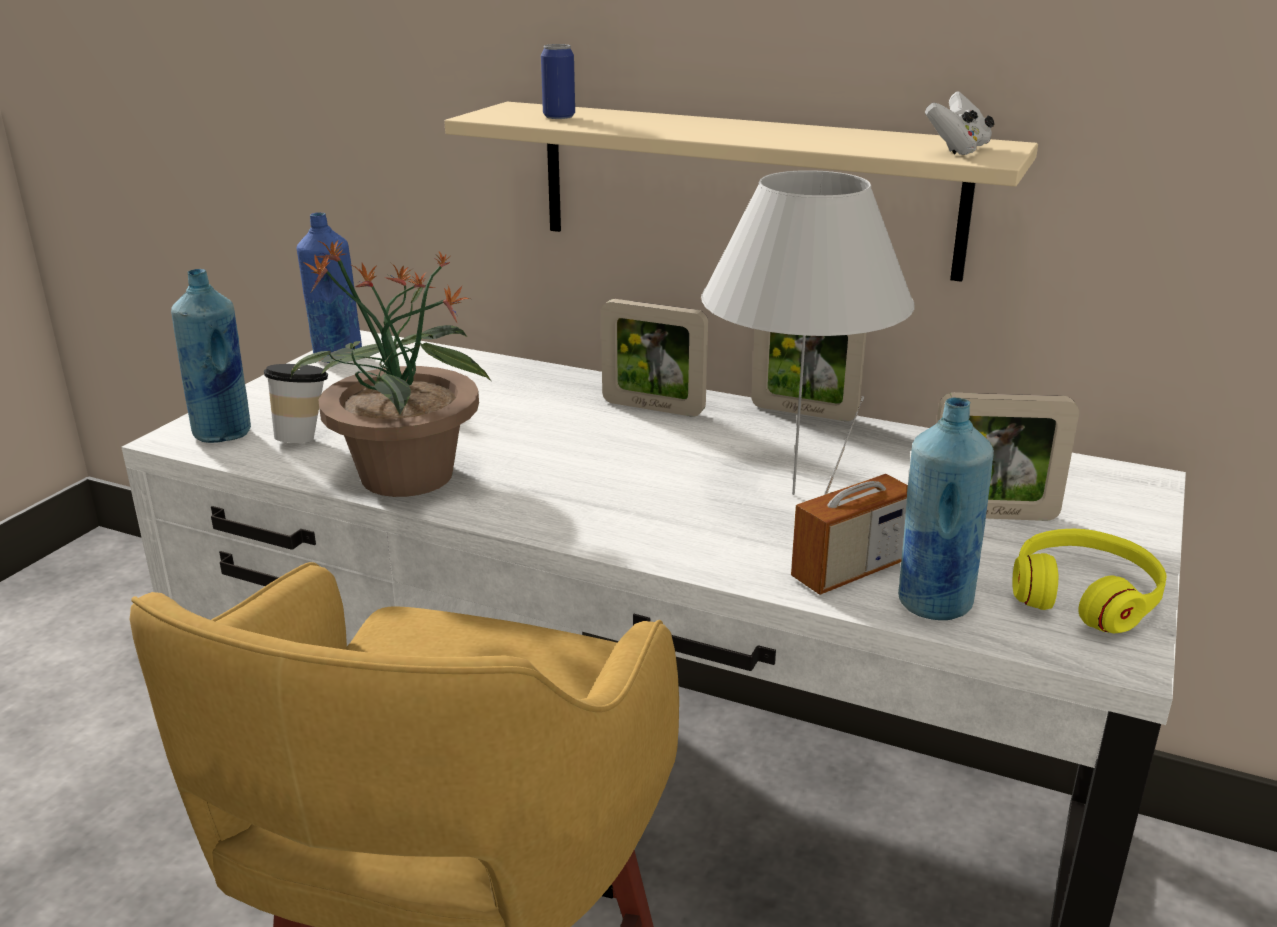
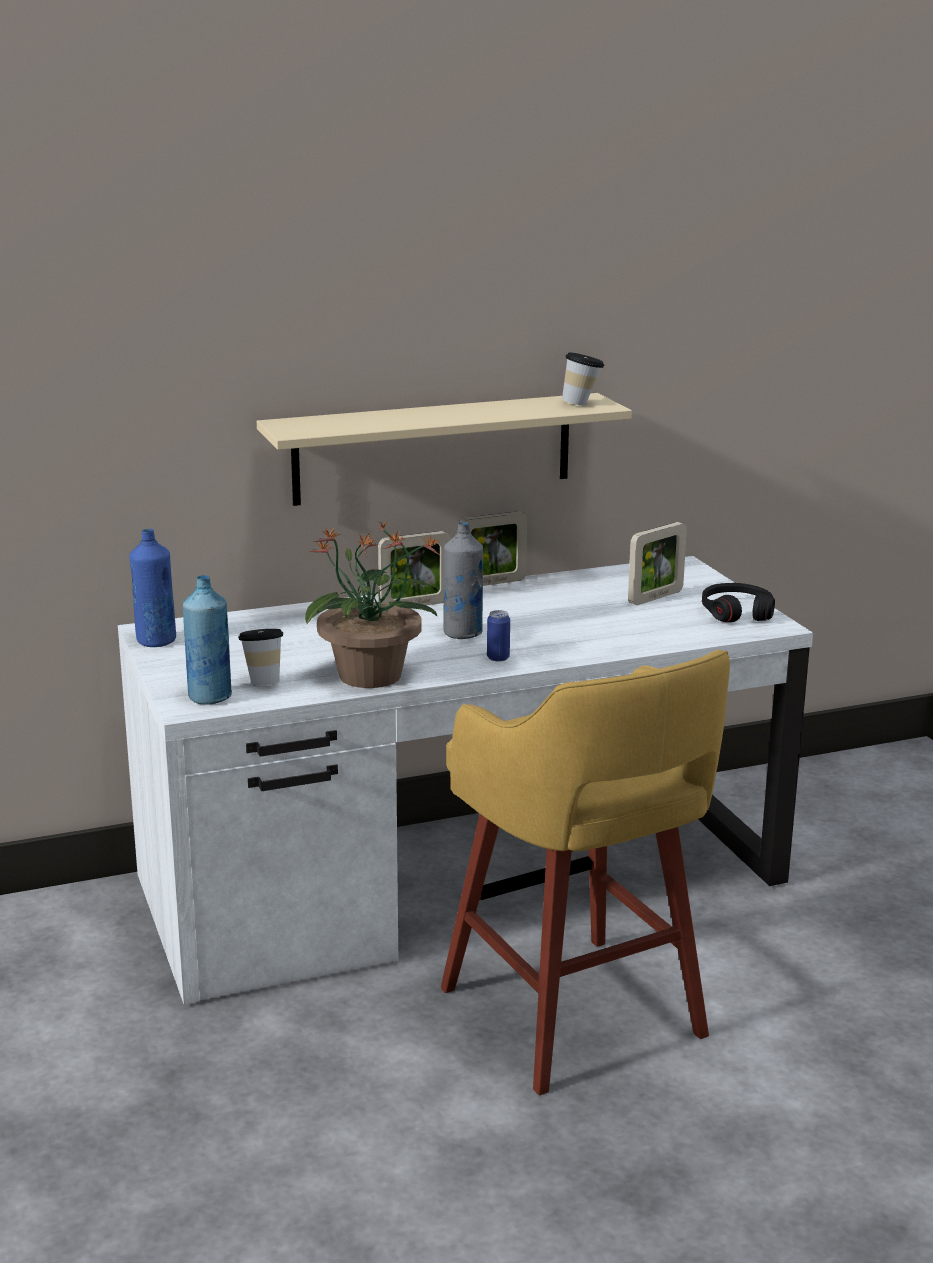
camera: 45 degrees left, 5 degrees down
(559, 117) = (335, 424): can -> can (498, 658)
(623, 464) = (463, 633): none -> grey bottle
(793, 494) = (564, 618): white table lamp -> none
(850, 570) = (644, 636): radio -> none
(933, 603) = (694, 634): blue bottle -> none
(957, 150) = (582, 404): white game controller -> cup
(1084, 595) = (736, 612): yellow headphones -> black headphones

